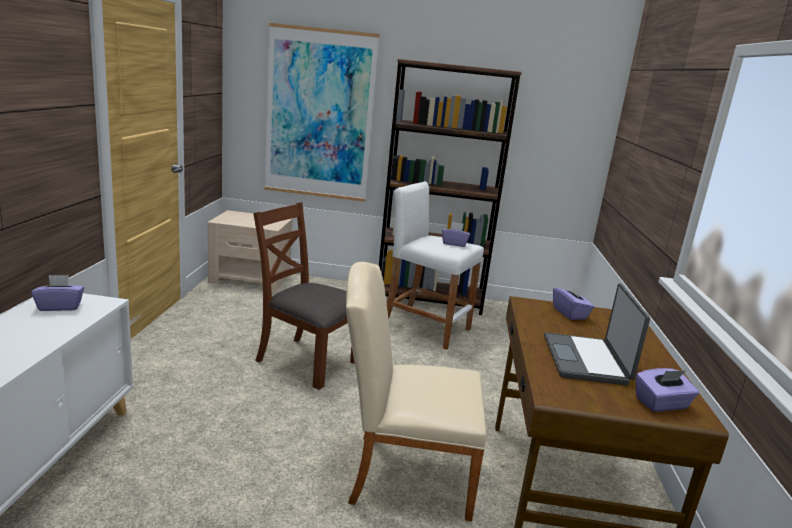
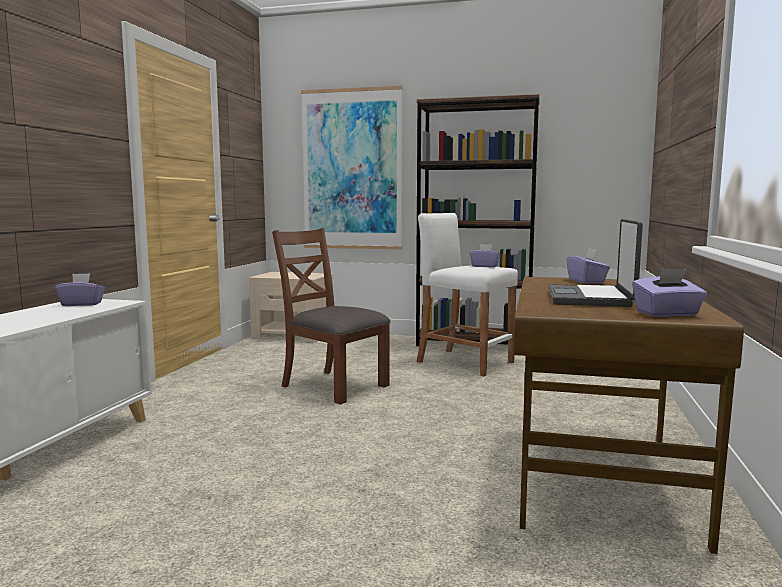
camera: 10 degrees right, 10 degrees down
(402, 472) = (413, 460): beige chair -> none

